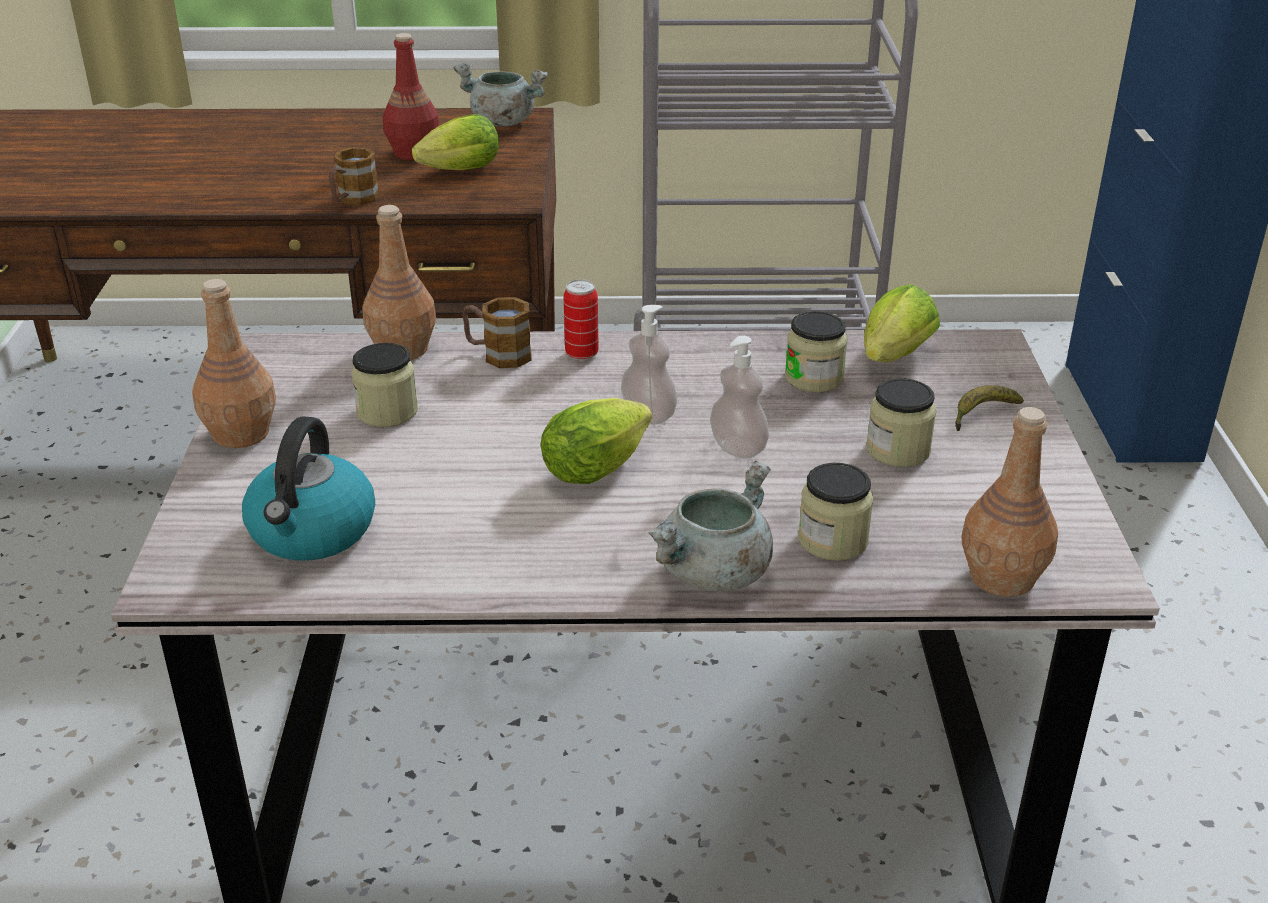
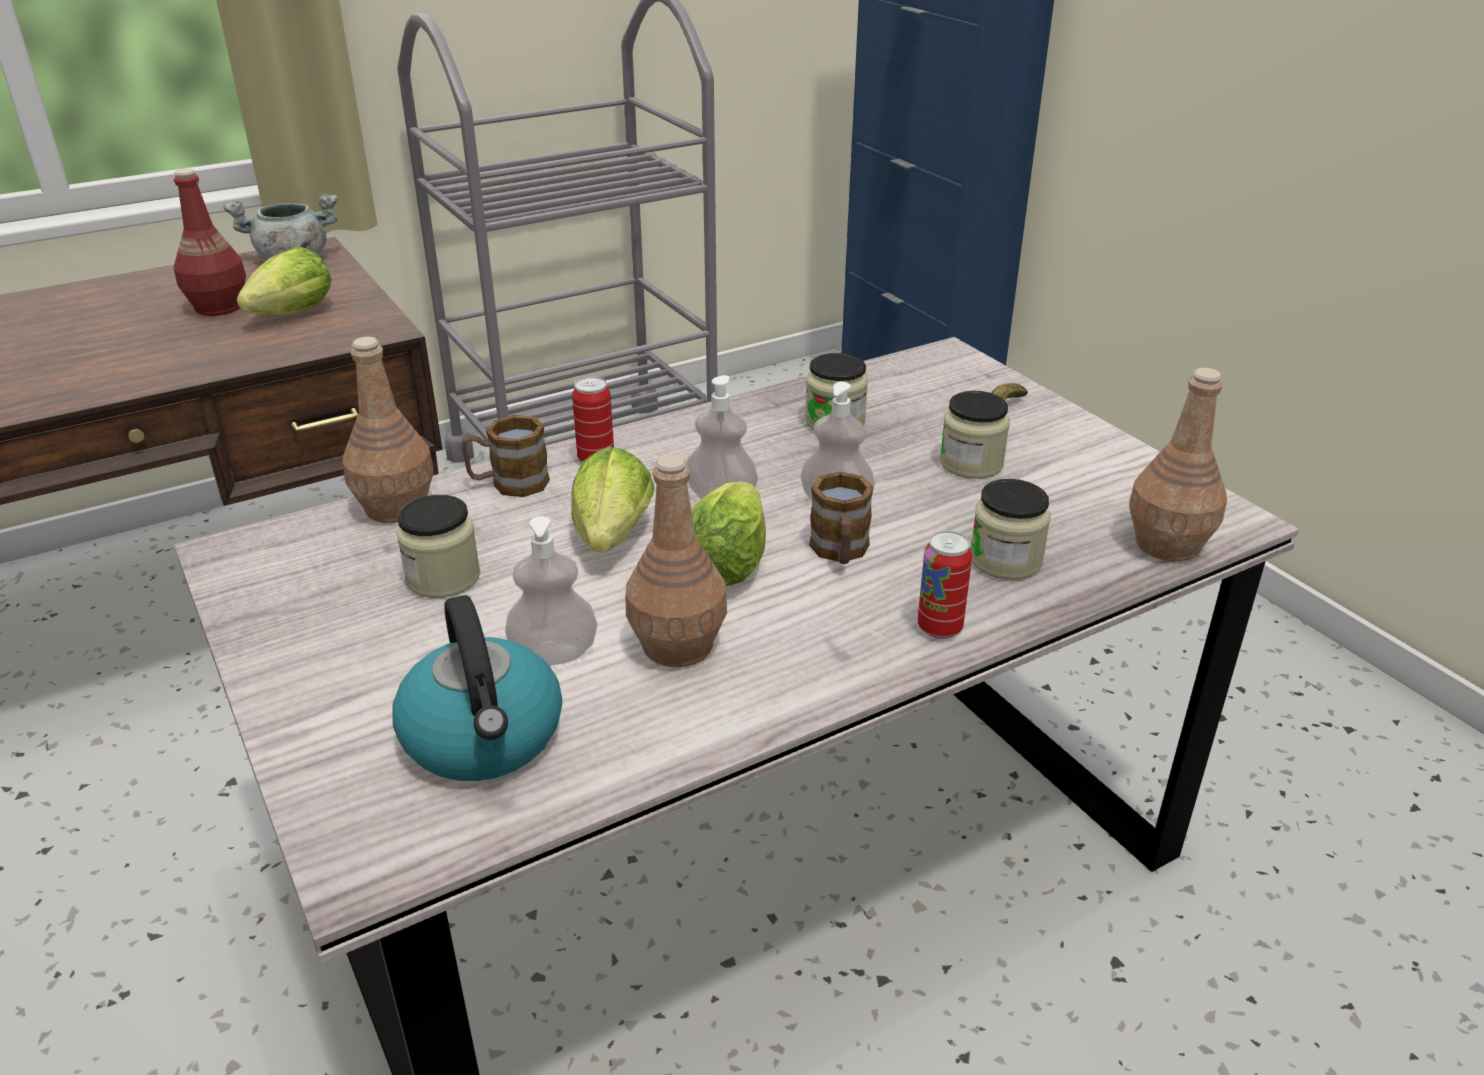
camera: 30 degrees left, 0 degrees up
(240, 433) = (284, 656): brown bottle -> brown bottle (676, 645)
(353, 200) = (192, 369): mug -> mug (840, 552)
(410, 491) = (554, 653): none -> soap dispenser
(713, 574) = (939, 628): grey cooking pot -> can
(892, 359) = (882, 388): lettuce -> lettuce (611, 541)

